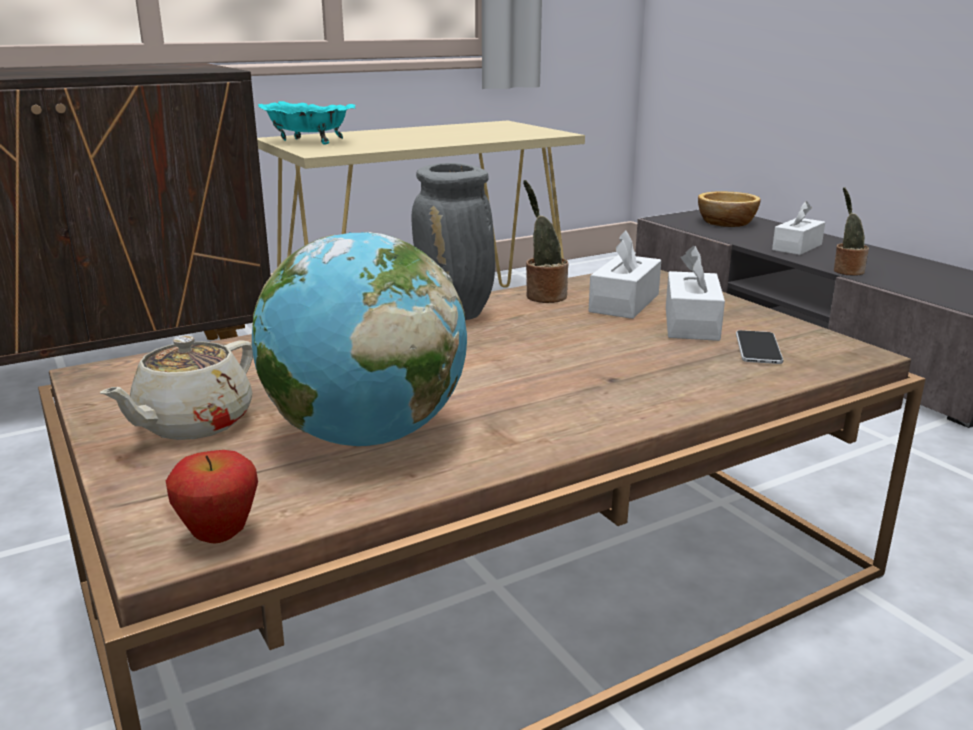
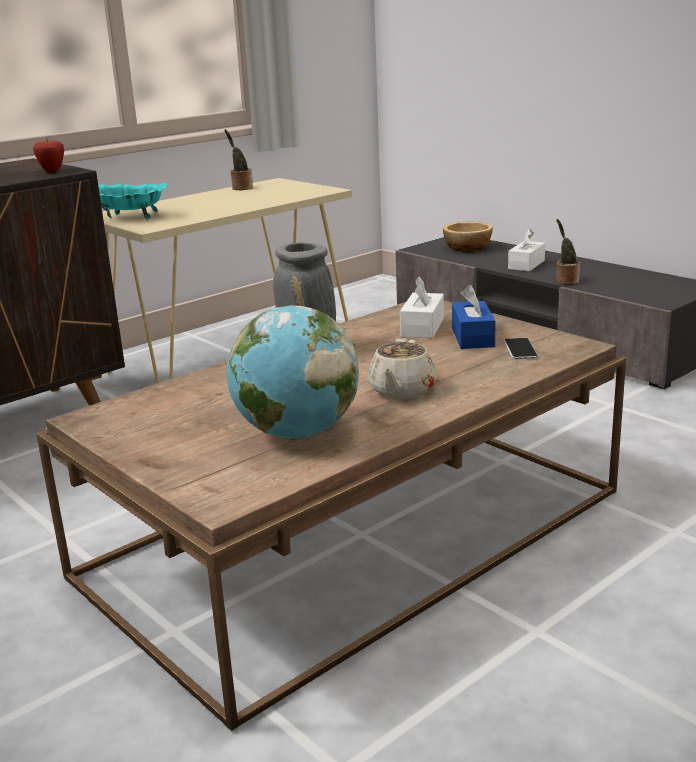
camera: 10 degrees left, 0 degrees up
(192, 424) = (179, 440): beige teapot -> beige teapot (401, 391)
(220, 537) = (246, 495): apple -> apple (52, 171)
(543, 296) = (363, 328): potted plant -> potted plant (241, 188)
(691, 323) = (472, 337): white tissue box -> blue tissue box

